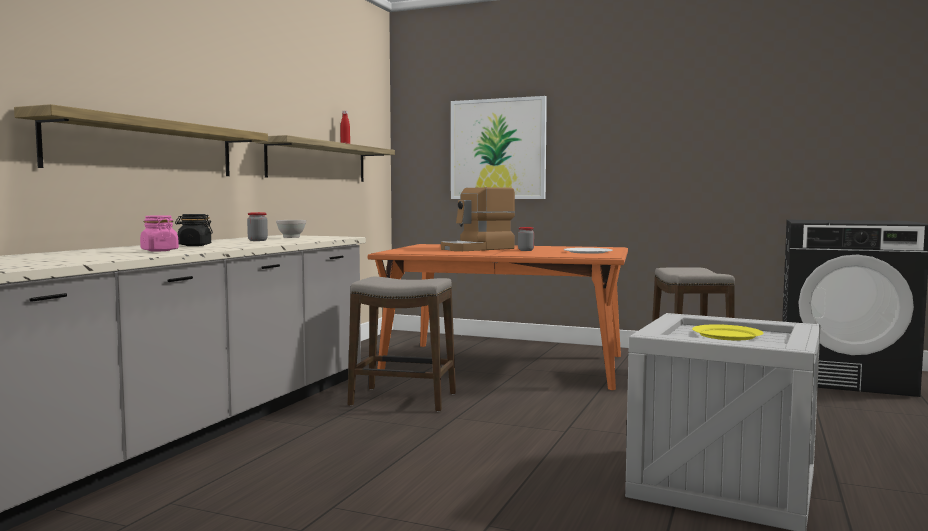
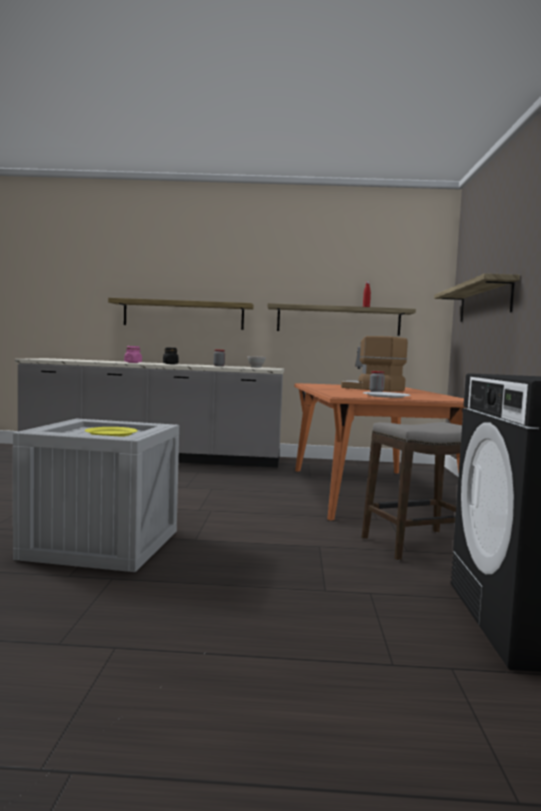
camera: 70 degrees right, 0 degrees up
(403, 399) = (242, 478): stool -> none
(498, 149) = (484, 302): picture -> shelf

